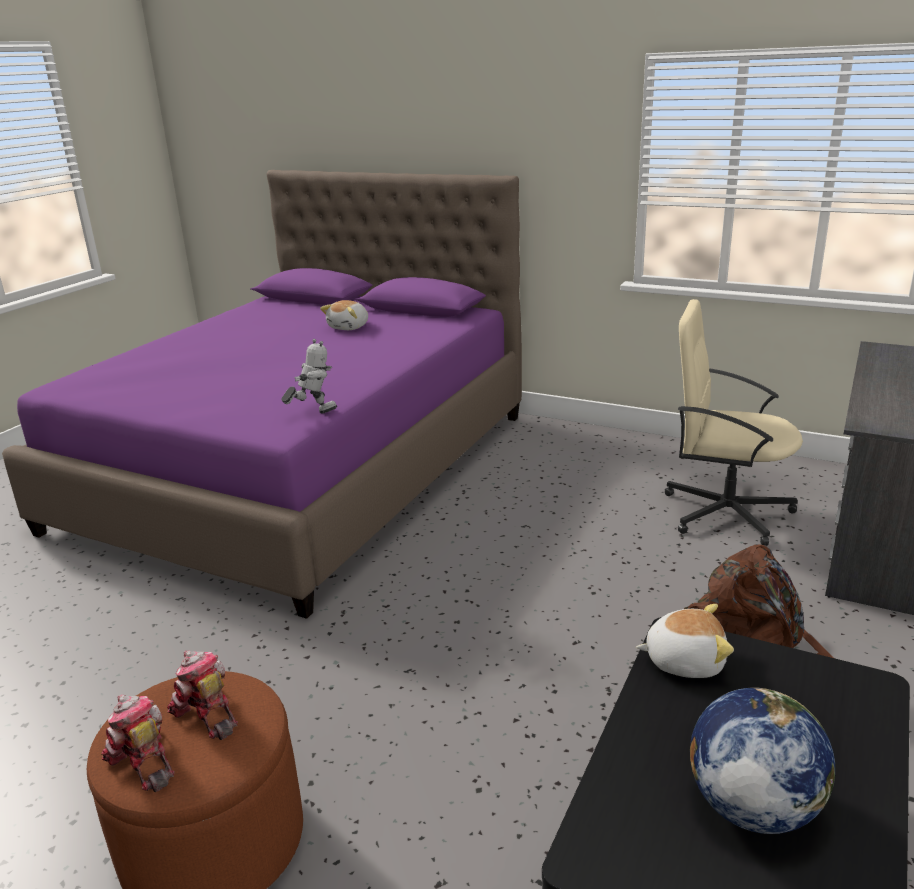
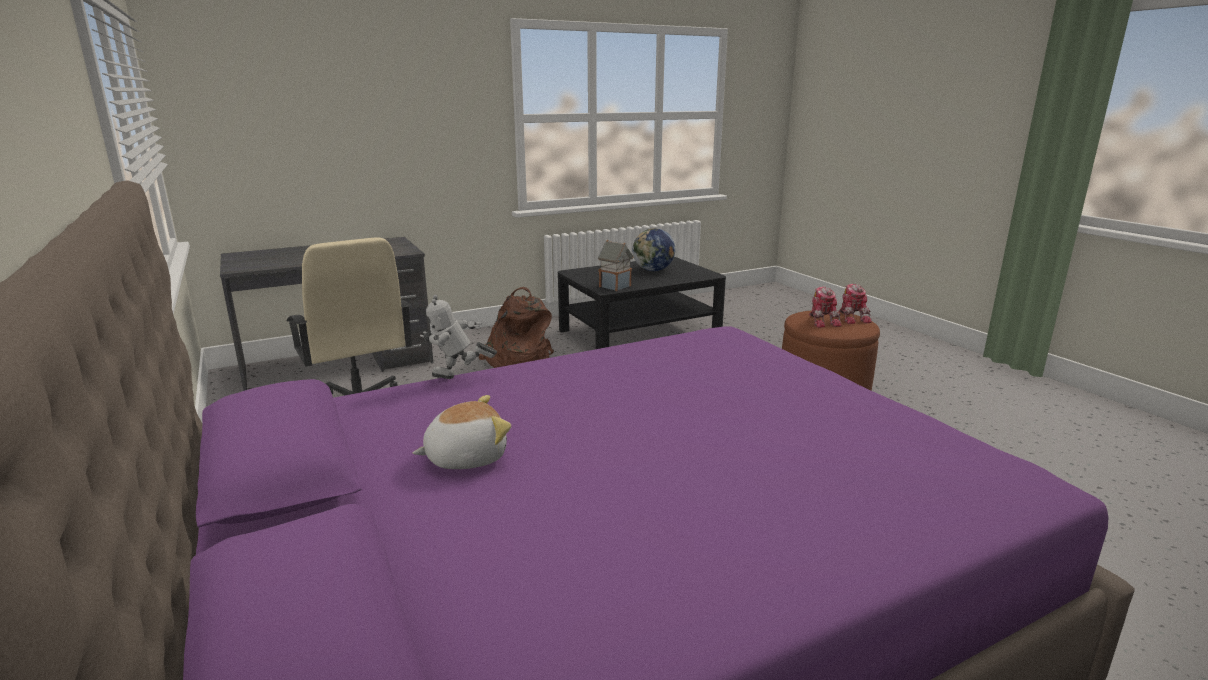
camera: 145 degrees left, 5 degrees down
(313, 413) = (685, 338): toy robot -> toy robot (459, 379)
(684, 660) = (615, 286): plush toy -> toy house

